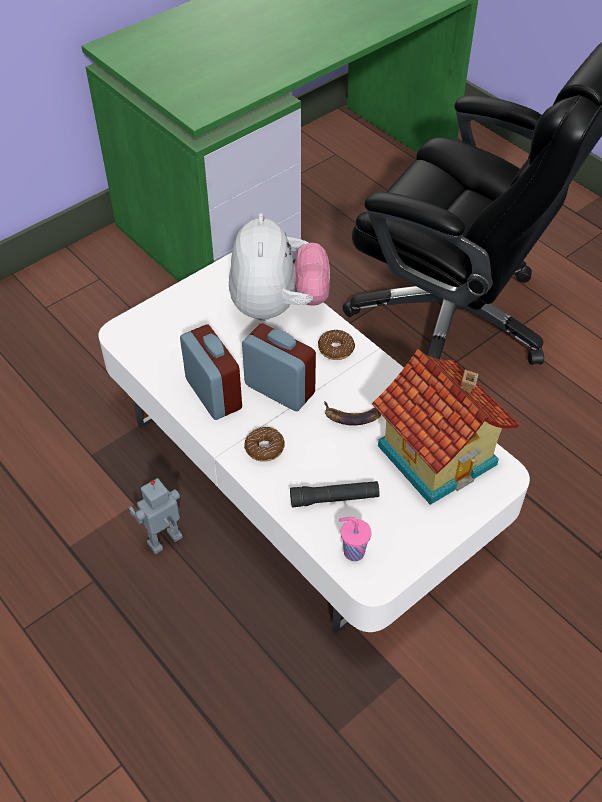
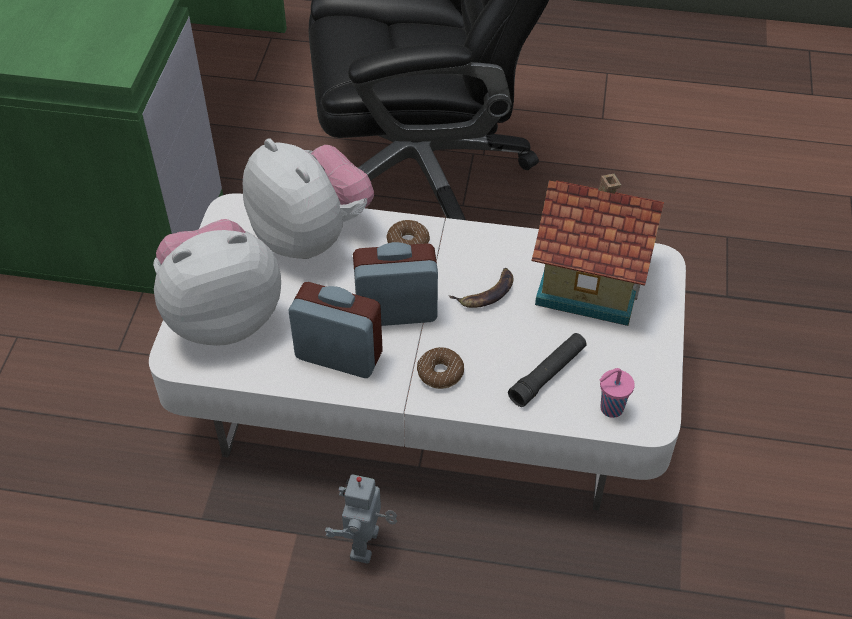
camera: 40 degrees left, 0 degrees up
(171, 324) = (222, 316): none -> plush toy

